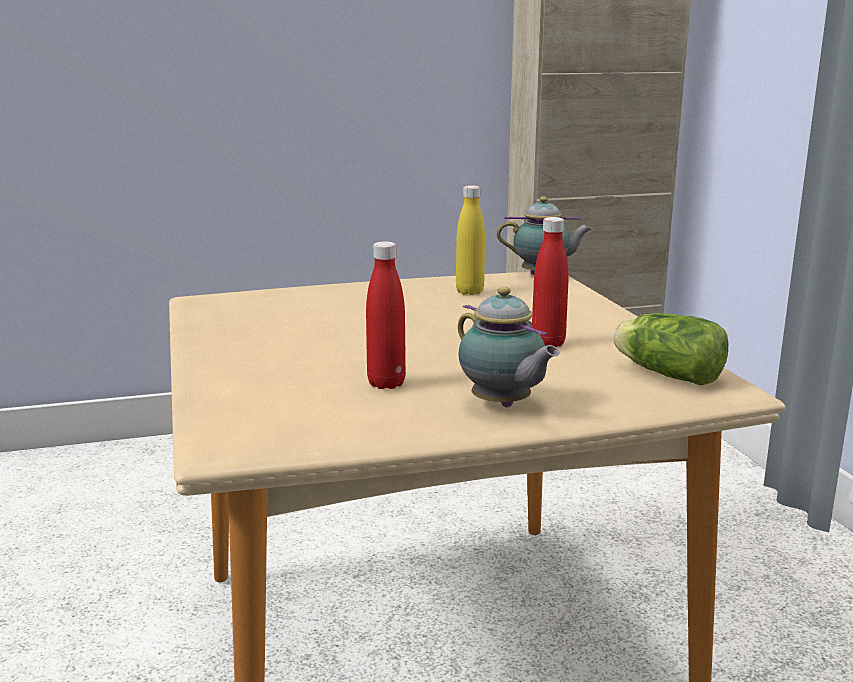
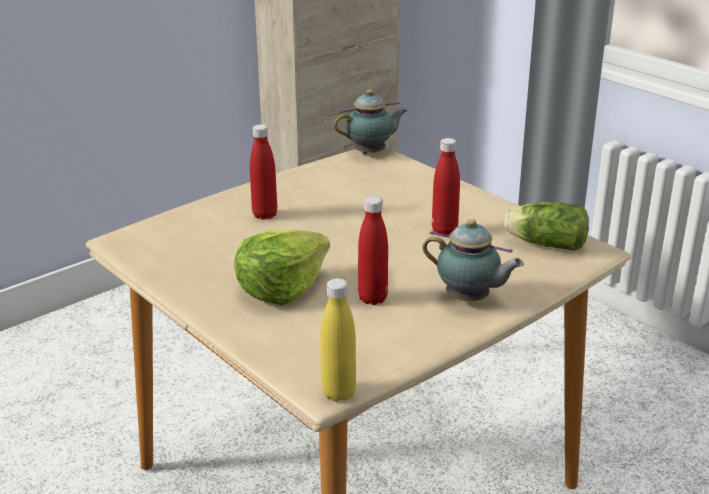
camera: 25 degrees left, 10 degrees up
(299, 358) = (281, 288): none -> lettuce
(364, 303) = (265, 215): none -> red bottle
(469, 292) = (334, 184): yellow bottle -> yellow bottle (338, 393)

